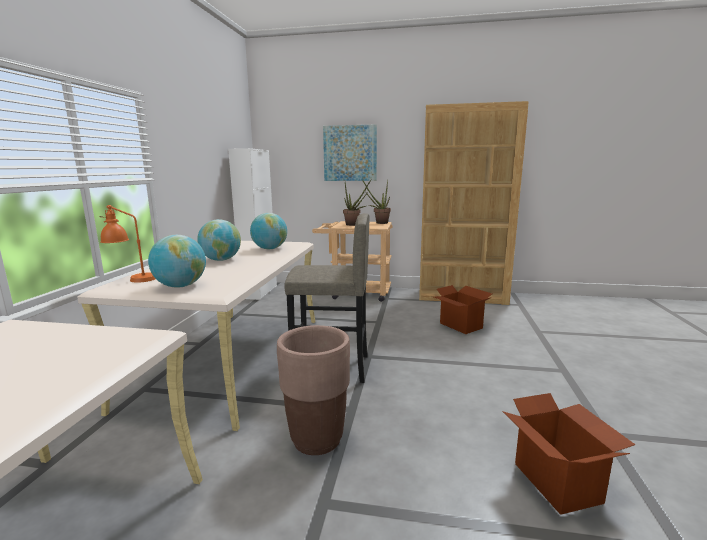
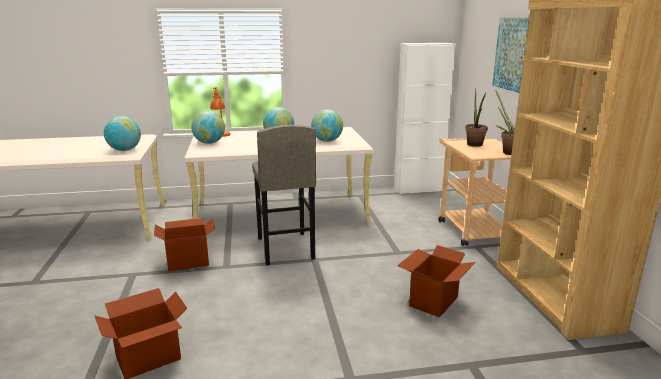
camera: 70 degrees right, 5 degrees up
(105, 339) = (125, 150): none -> globe
(316, 439) = (188, 261): brown planter -> cardboard box

